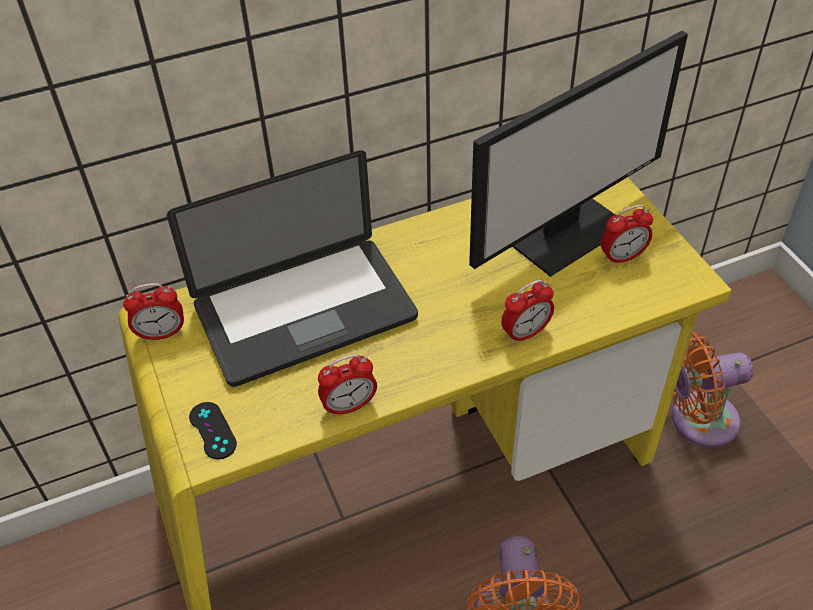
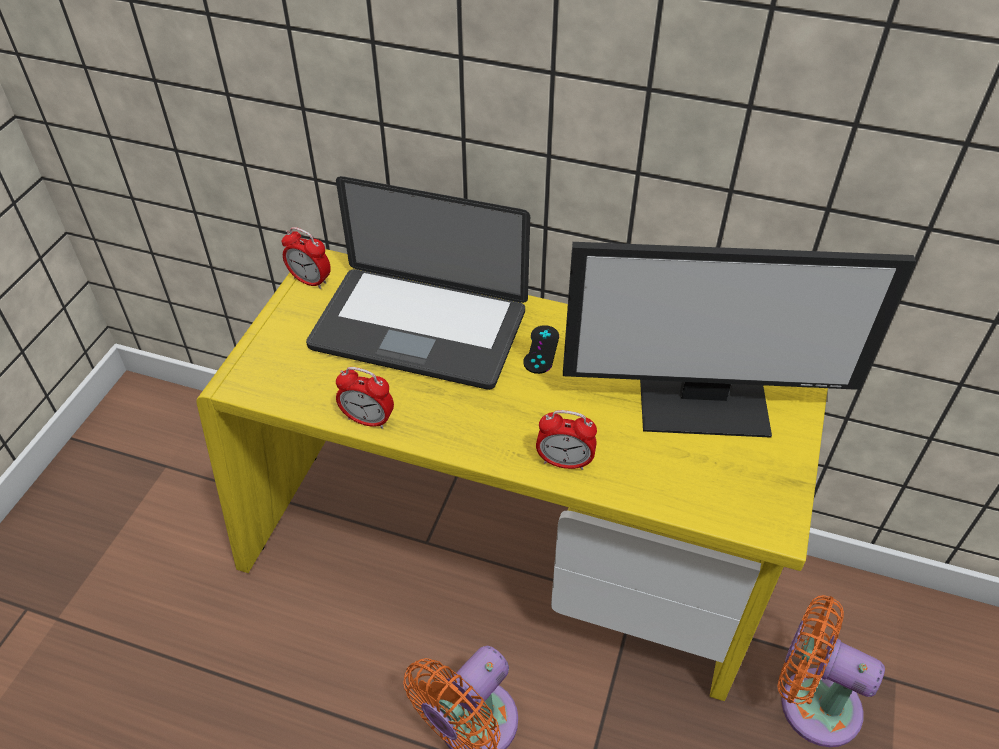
camera: 40 degrees right, 0 degrees up
(212, 430) = (264, 370): black game controller -> black game controller (541, 349)
(622, 257) = (730, 459): alarm clock -> none

